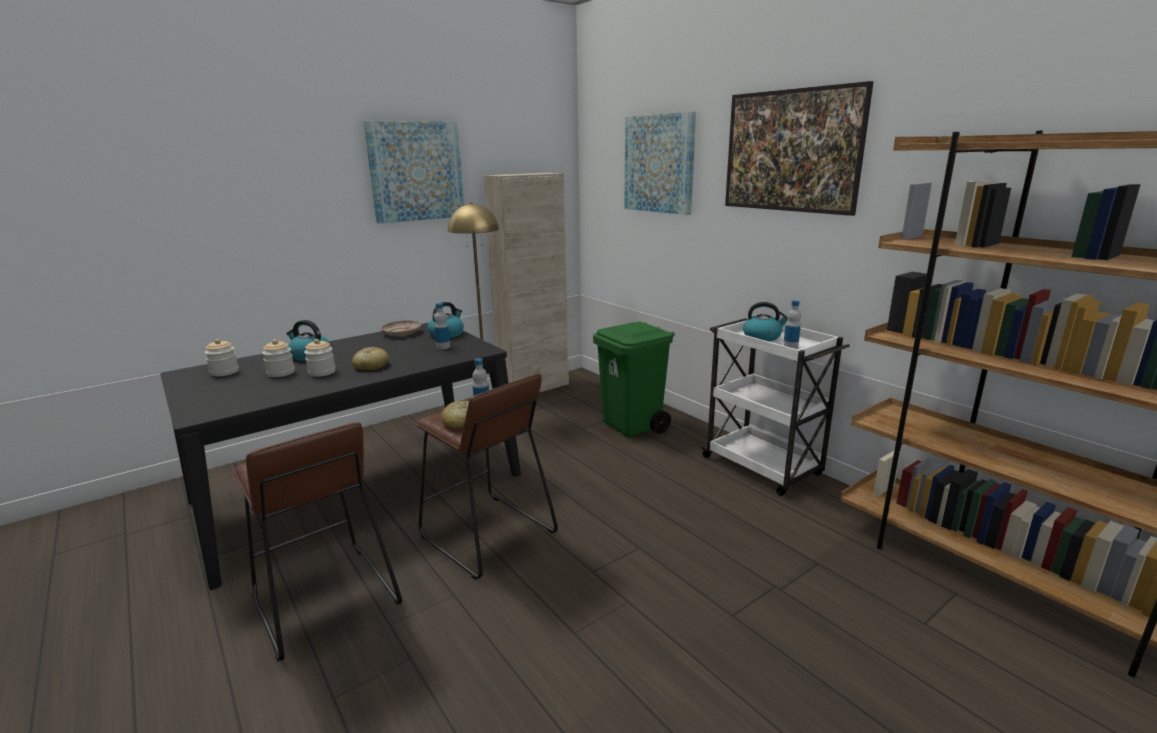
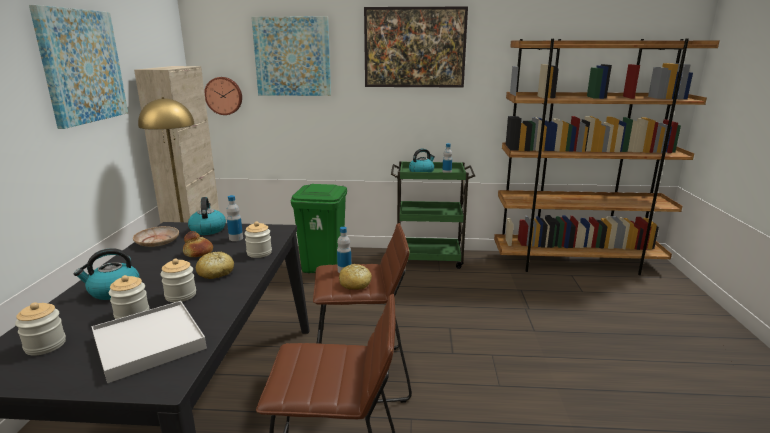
camera: 50 degrees left, 0 degrees up
(246, 392) = (149, 343): none -> white tray
(398, 349) = (198, 253): none -> bread
(425, 363) = (259, 253): none -> jar
(601, 207) = (224, 95): none -> wall clock
(763, 467) = (429, 258): white cart -> green cart

